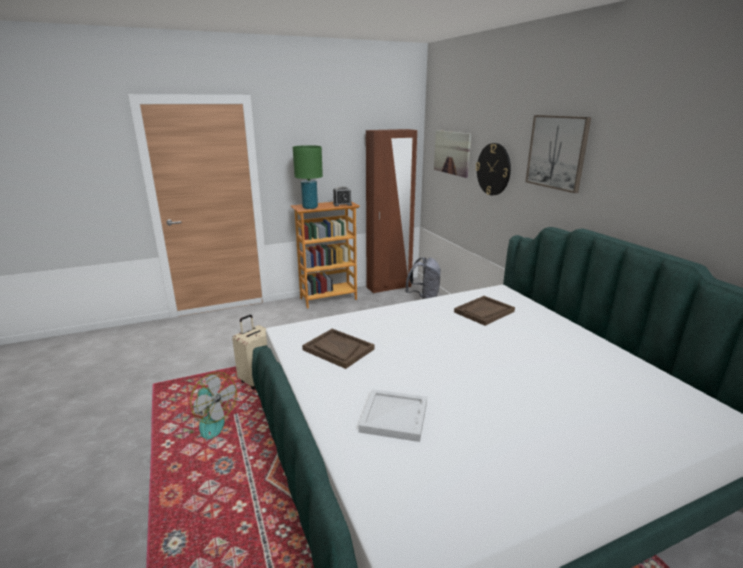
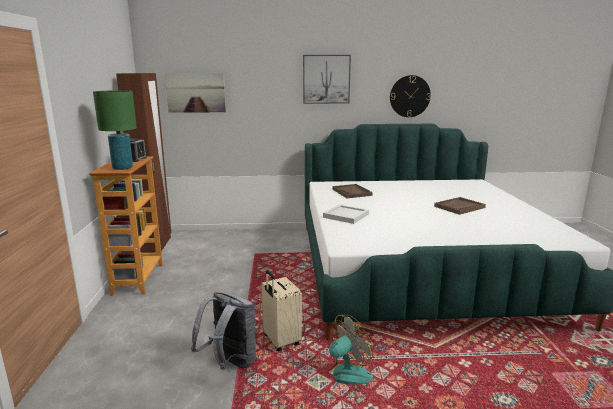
camera: 70 degrees left, 5 degrees down
(338, 349) = (387, 233): brown tray -> brown tray (459, 207)
(395, 418) = (479, 230): white tray -> white tray (347, 215)
(424, 300) = (205, 238): grey backpack -> grey backpack (229, 363)
(493, 169) = (260, 100): wall clock -> wall clock (409, 96)

